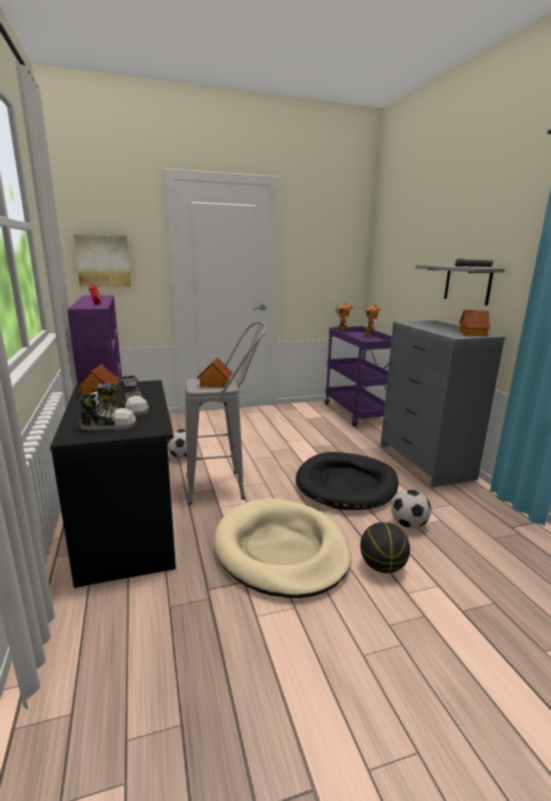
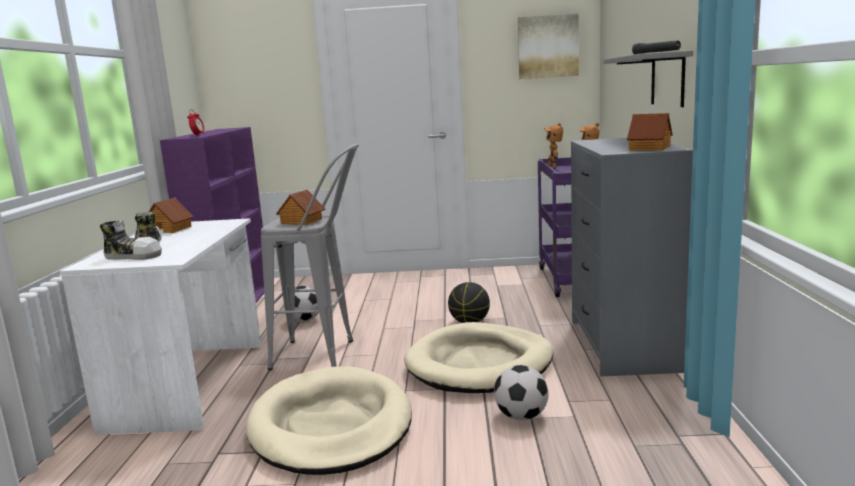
camera: 20 degrees right, 5 degrees down
(103, 261) = (246, 88): picture -> picture (547, 47)
(129, 524) = (192, 384): black desk -> white desk
(135, 408) = (182, 243): shoe -> none
(346, 484) = (480, 364): black dog bed -> beige dog bed
(382, 566) = (440, 458): basketball -> basketball (470, 322)

